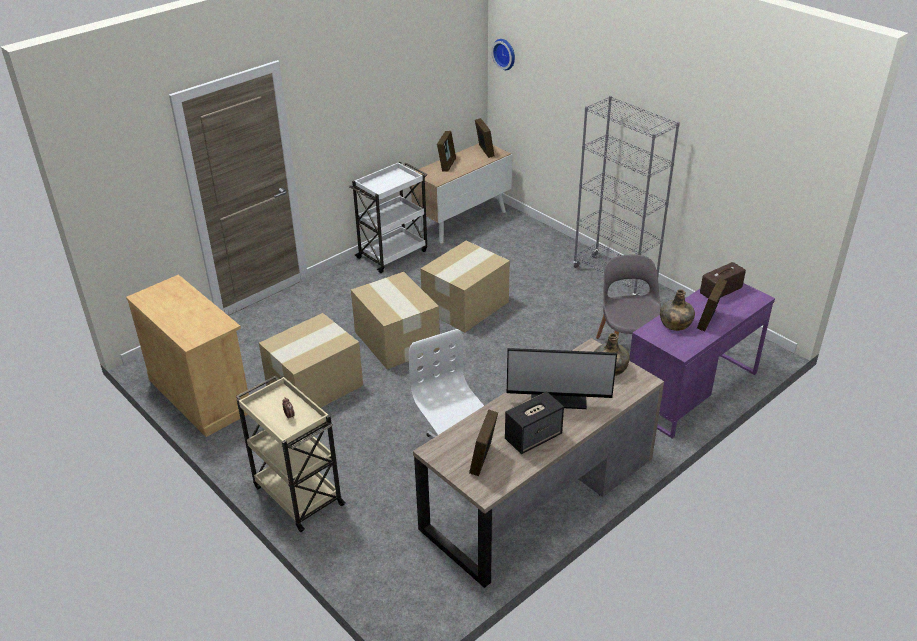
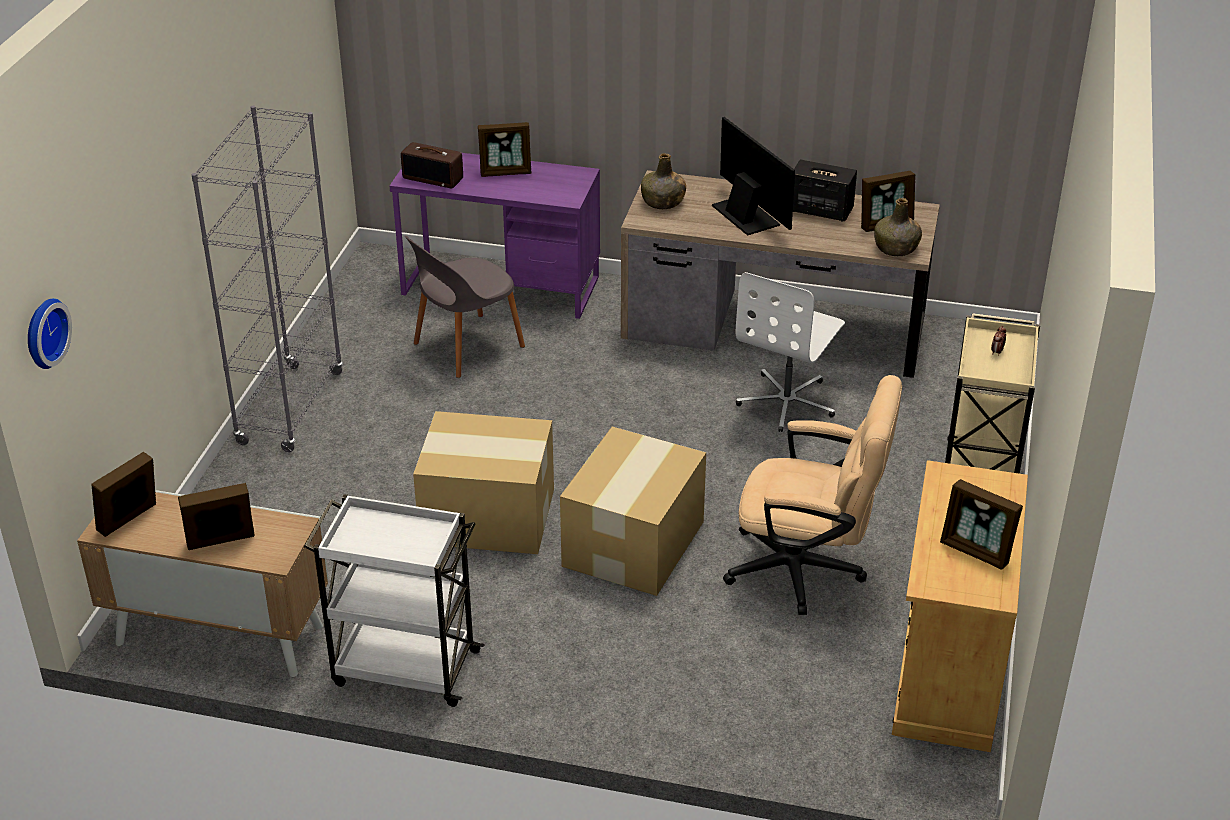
camera: 125 degrees left, 0 degrees up
(169, 306) = (976, 551): none -> picture frame
(313, 386) = (807, 571): cardboard box -> beige office chair
(675, 323) = (533, 189): green bottle -> green bottle (896, 248)

